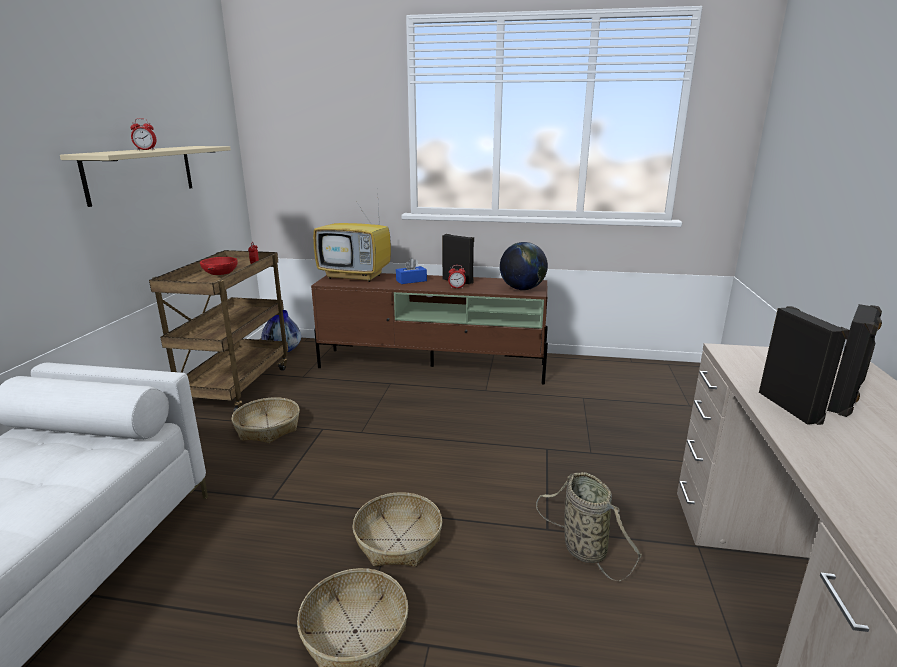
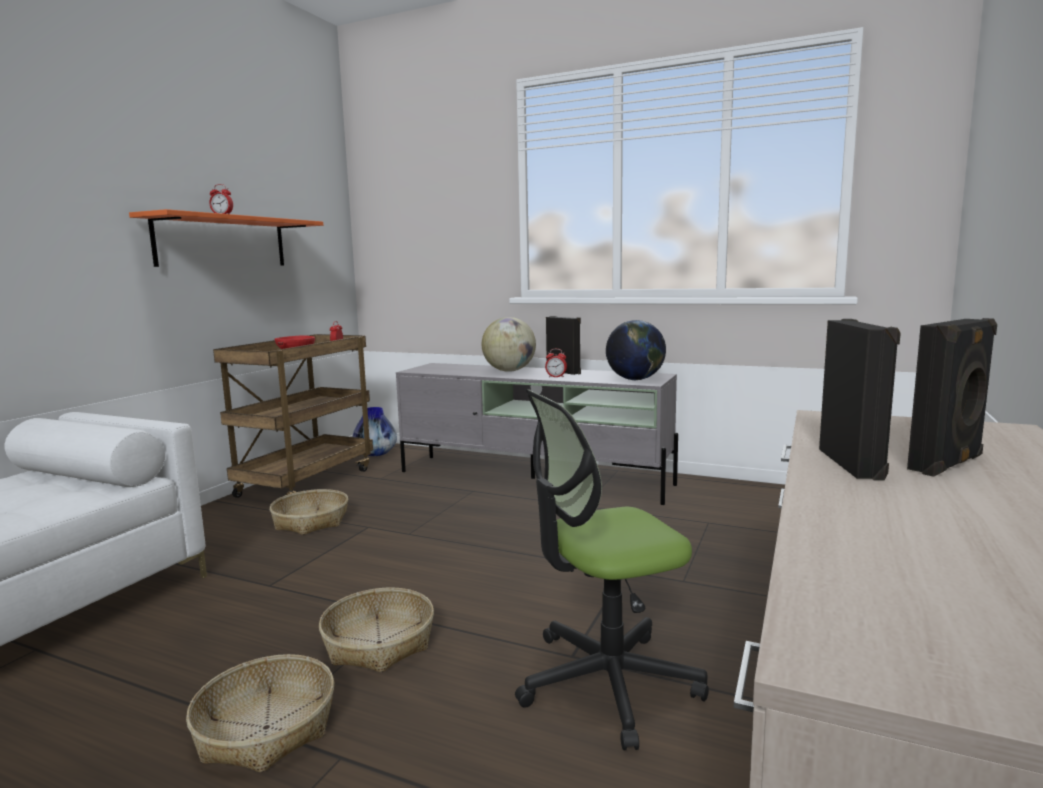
camera: 15 degrees right, 10 degrees down
(141, 173) = (222, 242): beige shelf -> orange shelf
(356, 276) = (452, 367): television -> none
(411, 281) = (509, 371): blue tissue box -> globe
(433, 366) = (534, 478): brown tv stand -> grey tv stand
(581, 547) = (607, 682): basket -> office chair

